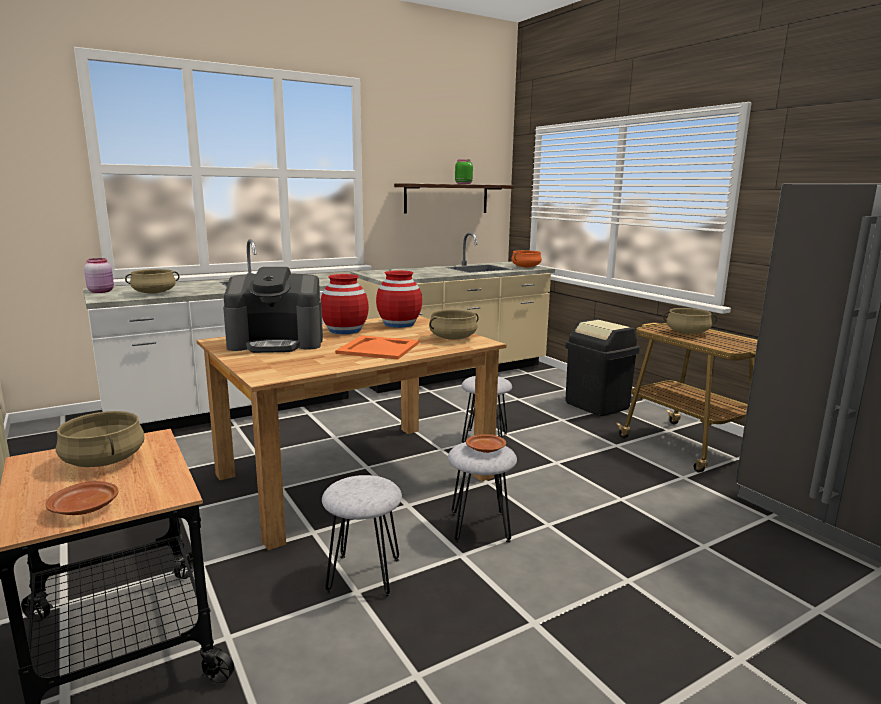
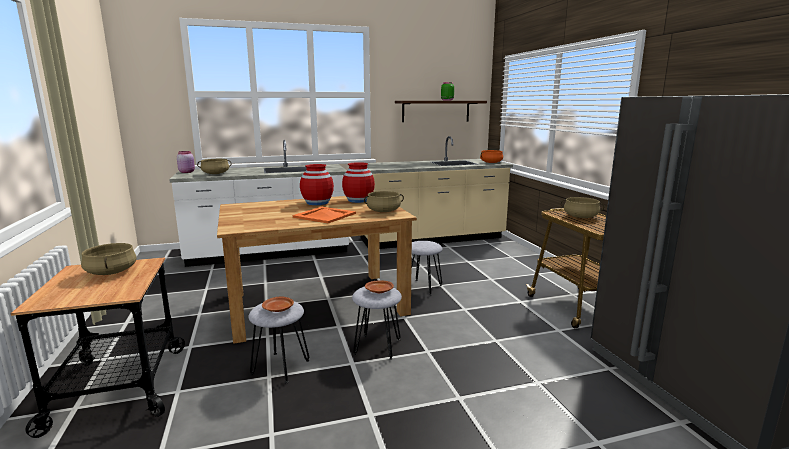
camera: 15 degrees right, 0 degrees up
(84, 508) = (75, 297): brown plate -> brown plate (278, 309)
(277, 343) = (265, 208): coffee machine -> none
(597, 405) = (527, 270): black trash can -> none

